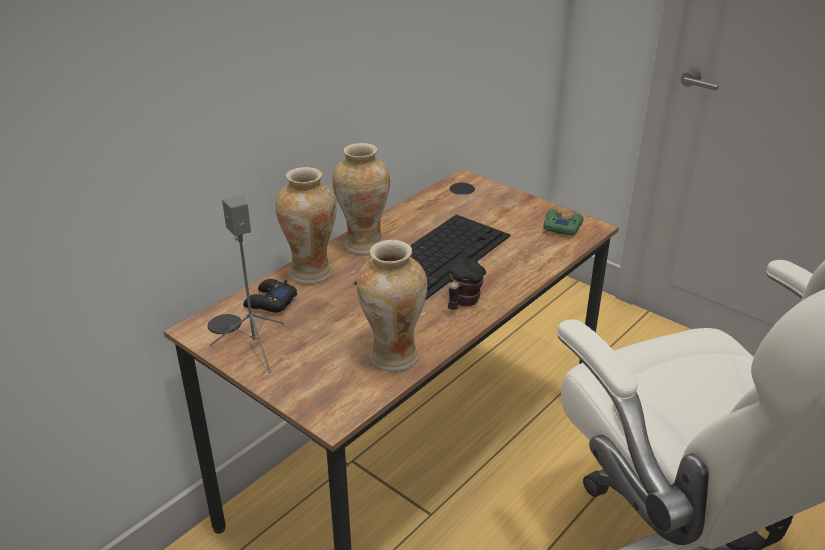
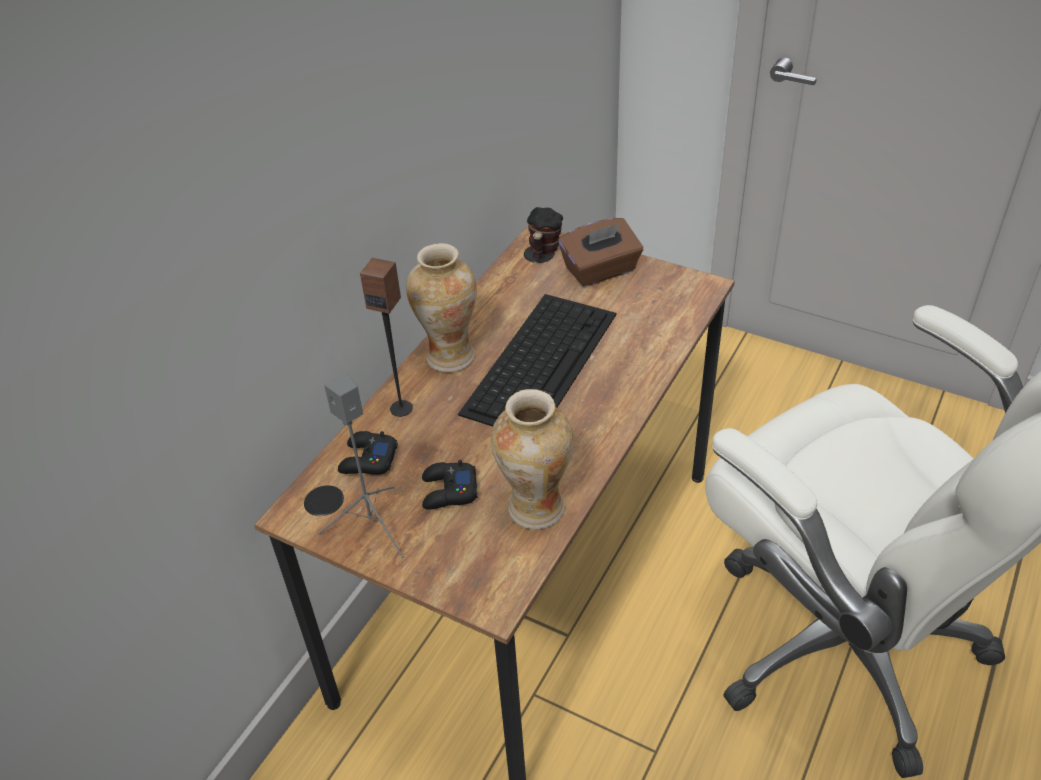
camera: 10 degrees left, 10 degrees up
(311, 272) = (401, 408): vase -> speaker
(326, 333) = (448, 491): none -> black game controller
(461, 303) = (589, 419): mug -> mug (543, 251)
(508, 206) = (601, 271): none -> brown tissue box
(562, 227) = (671, 291): green game controller -> none

